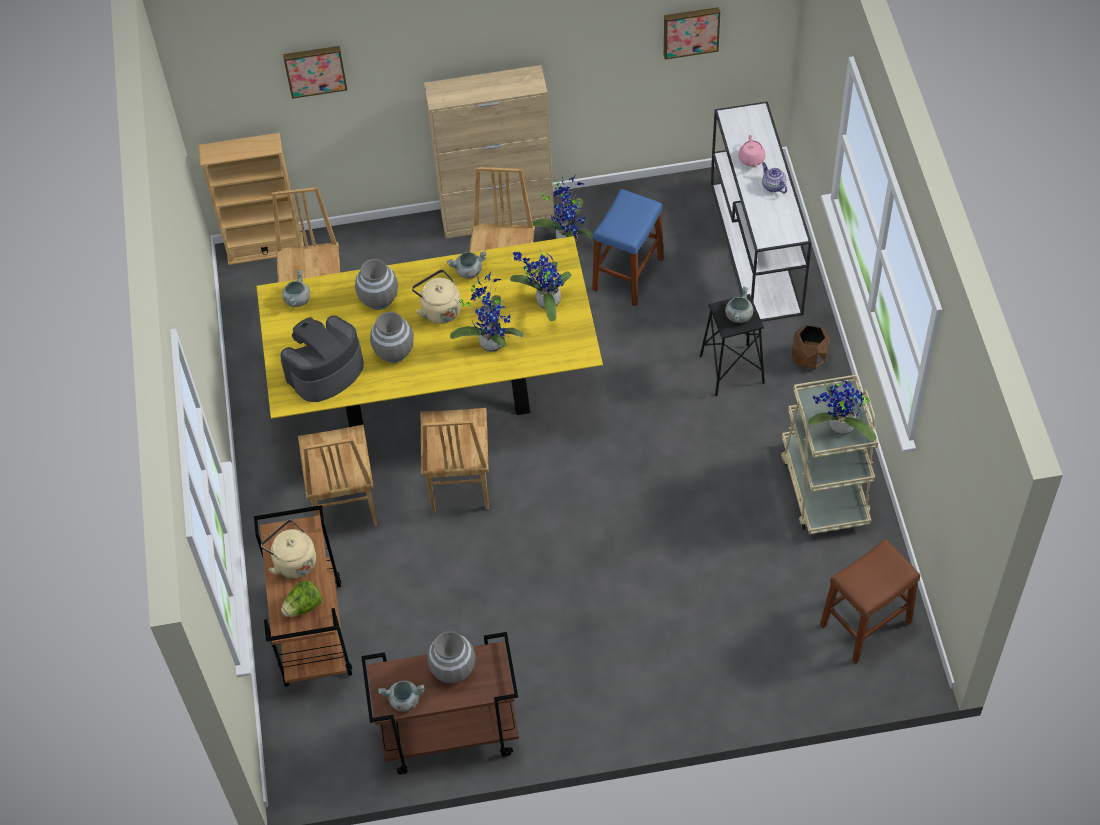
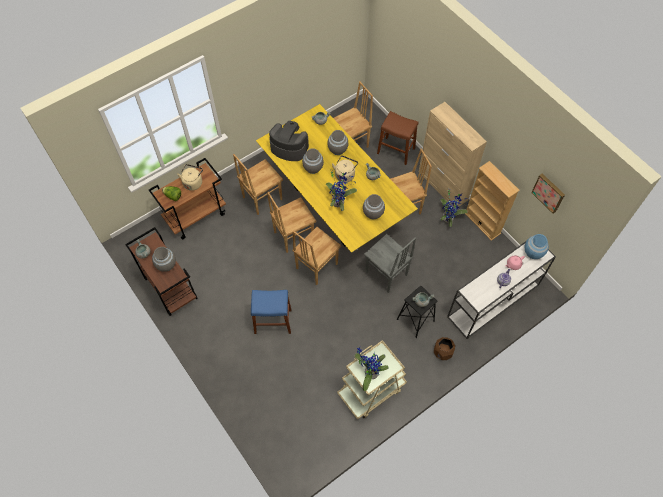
camera: 60 degrees right, 5 degrees up
(265, 249) = (372, 110): beige bookcase -> beige bookcase (482, 223)
(315, 69) = (413, 54): picture -> none
(544, 473) = (316, 266): none -> brown chair
(545, 302) = (373, 213): potted plant -> grey vase
(622, 374) = (386, 274): none -> grey chair
(628, 274) = (443, 252): blue stool -> blue stool (273, 321)
(745, 125) = (533, 253): none -> blue vase
(865, 624) = (303, 440): brown stool -> brown stool (396, 151)

